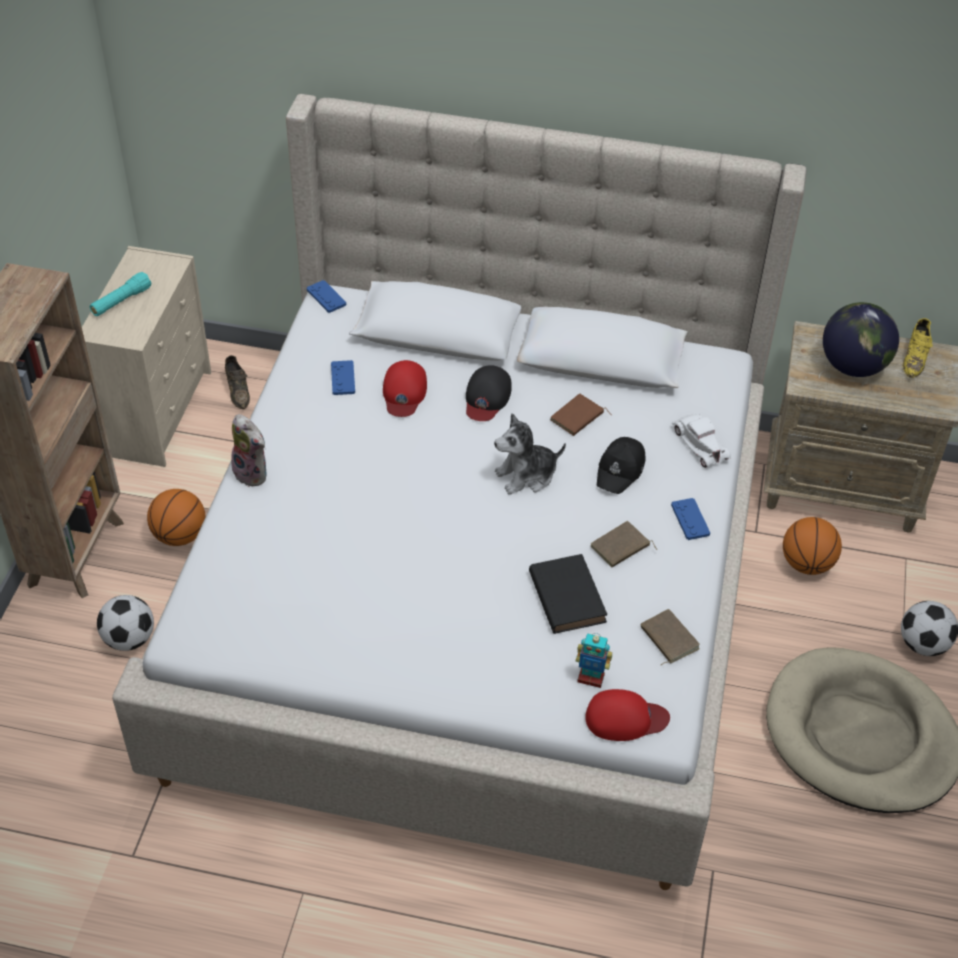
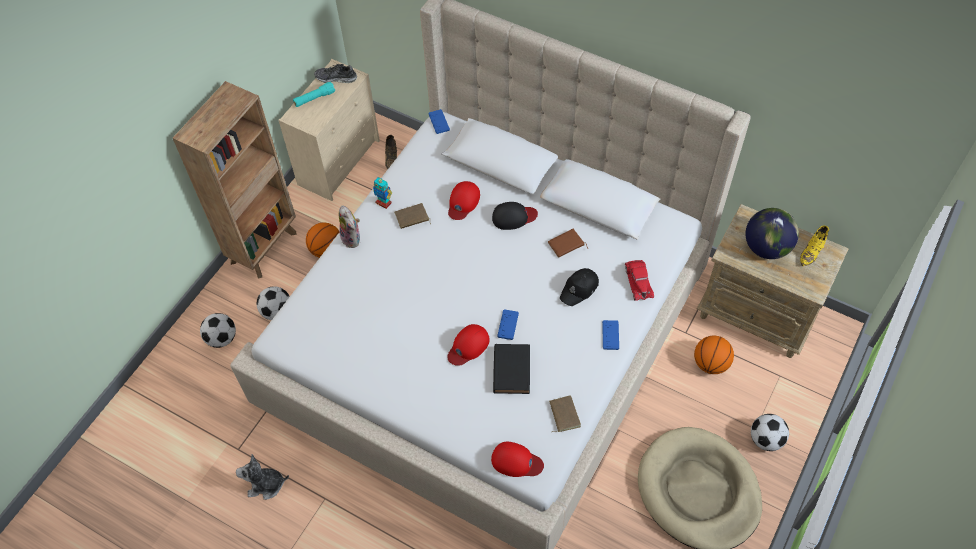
camera: 20 degrees right, 10 degrees up
(50, 698) = (222, 338): none -> football
(145, 269) = (336, 78): none -> shoe
(343, 378) = (429, 183): blue game controller -> blue game controller (508, 325)
(487, 397) = (514, 217): black cap -> black cap turned 135 degrees counterclockwise
(489, 579) = (468, 346): none -> red cap
(526, 476) = (518, 279): plush toy -> plush toy (265, 485)
(591, 678) = (505, 429): toy robot -> toy robot (383, 202)
(621, 548) = (558, 344): brown book -> brown book (412, 218)
(699, 443) = (638, 282): white toy car -> red toy car

